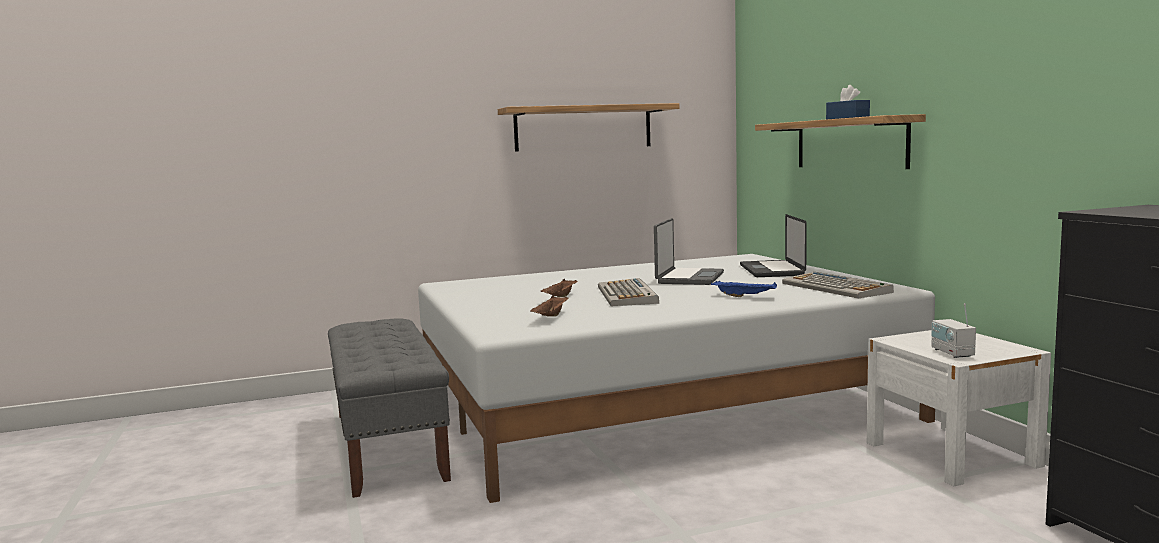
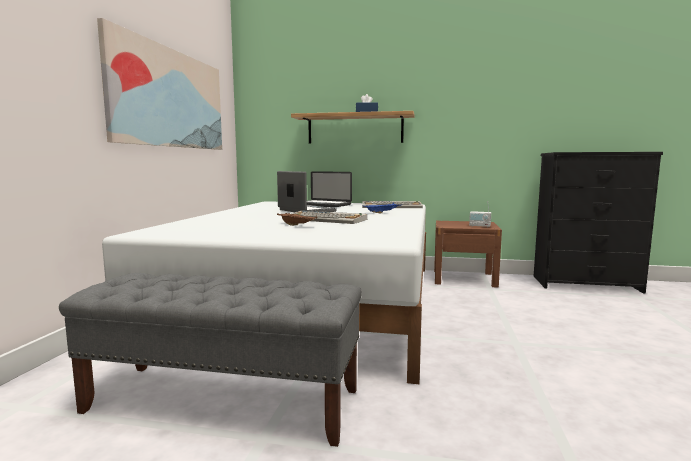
camera: 60 degrees left, 0 degrees up
(551, 317) = (361, 232): brown tray -> none
(583, 128) = (171, 99): shelf -> picture
(951, 454) = (464, 278): white nightstand -> brown nightstand

